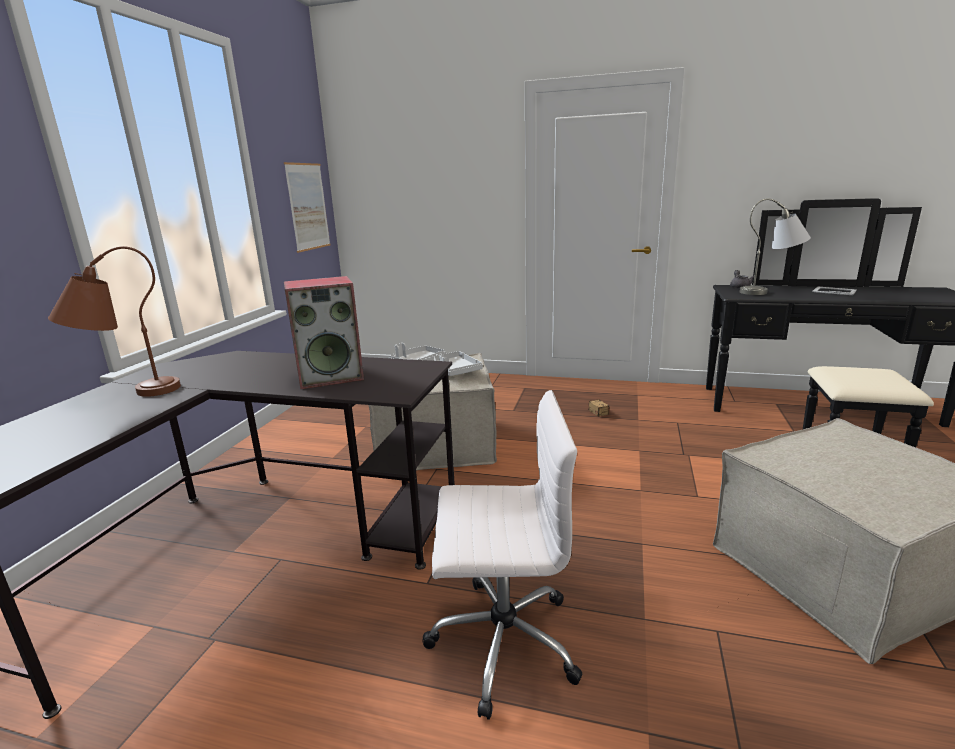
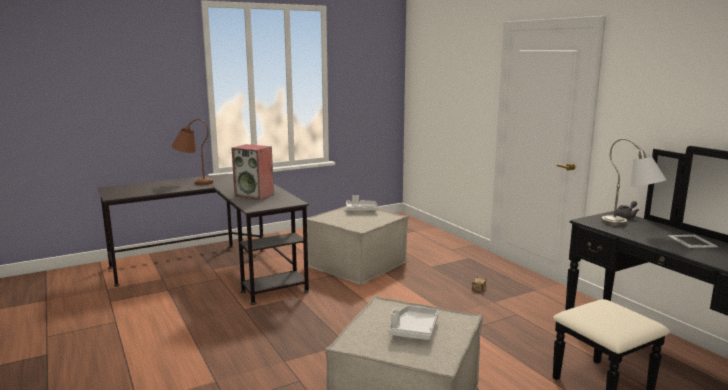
camera: 45 degrees right, 5 degrees down
(308, 207) = (376, 98): picture -> none
(455, 370) = (365, 219): grey tray -> grey tray (414, 329)
(501, 640) = (229, 336): white office chair -> none

